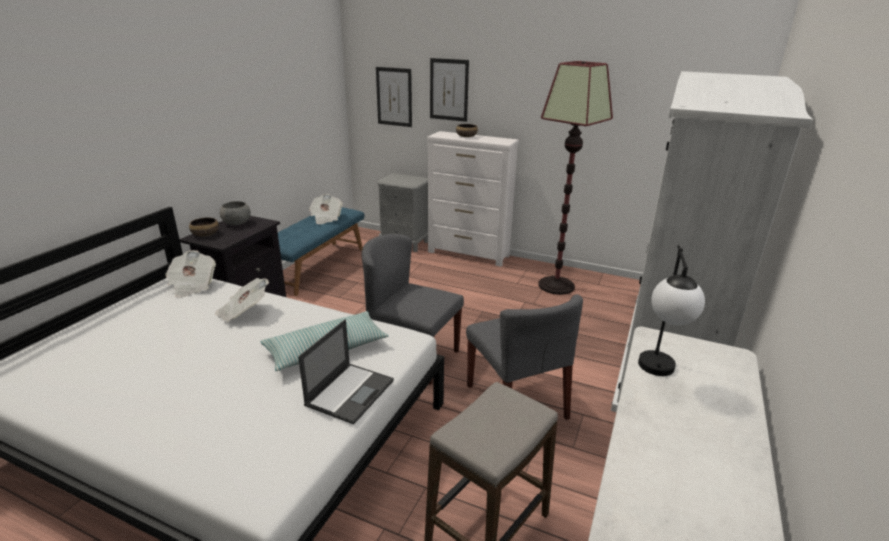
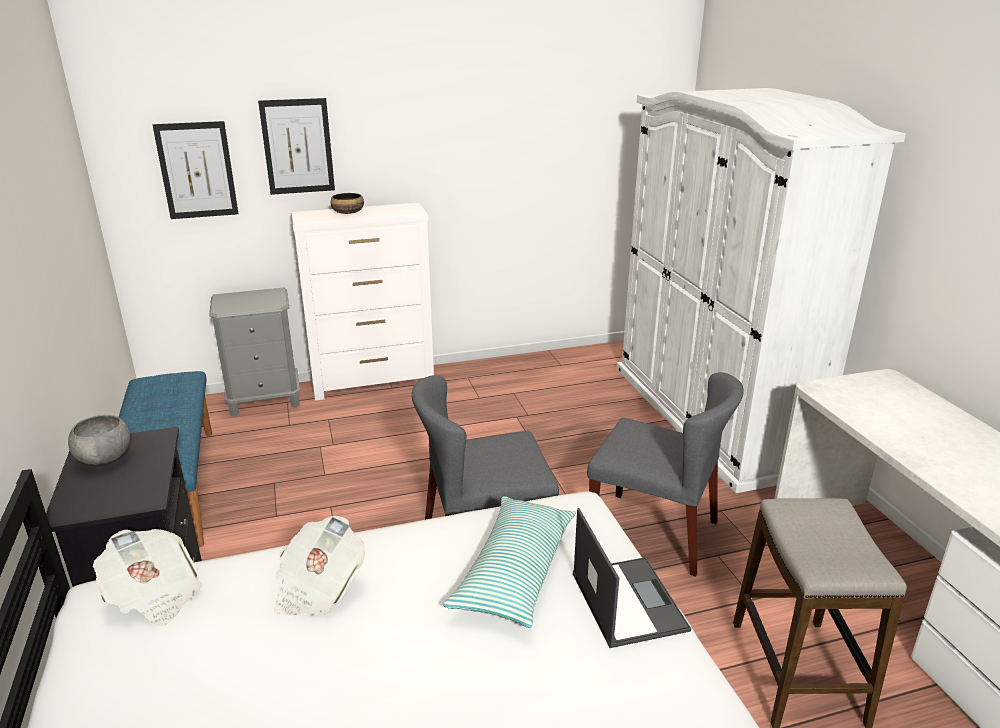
camera: 40 degrees left, 0 degrees up
(205, 234) = (80, 499): bowl -> none
(326, 218) = (164, 400): newspaper -> none
(556, 286) = (523, 383): floor lamp -> none
(657, 374) = (877, 420): table lamp -> none

